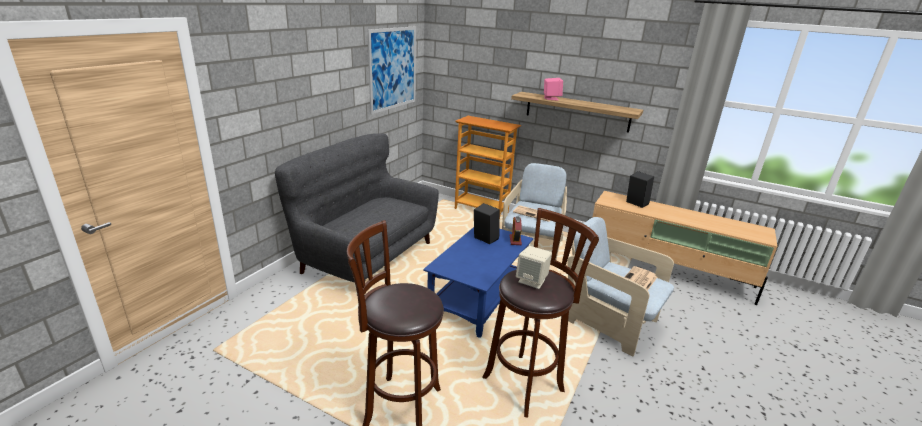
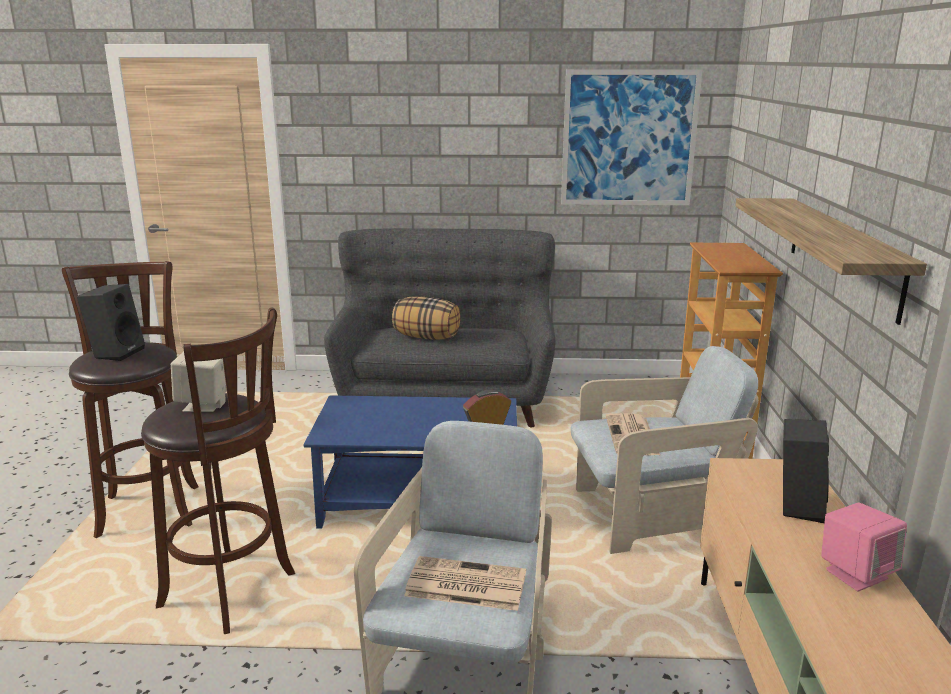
camera: 65 degrees right, 5 degrees down
(363, 220) = (427, 337): none -> pillow
(484, 239) = (461, 412): black speaker -> black speaker (117, 352)
(551, 98) = (789, 212): pink speaker -> pink speaker (856, 573)

